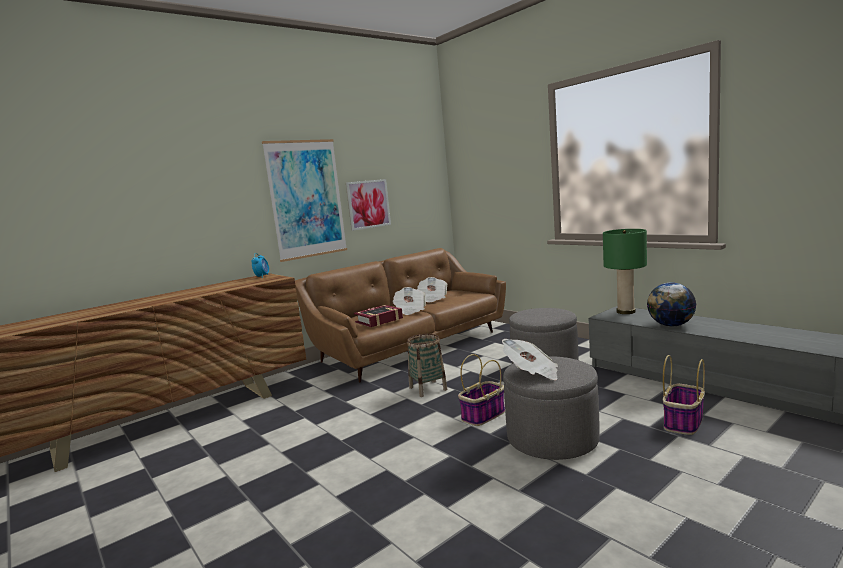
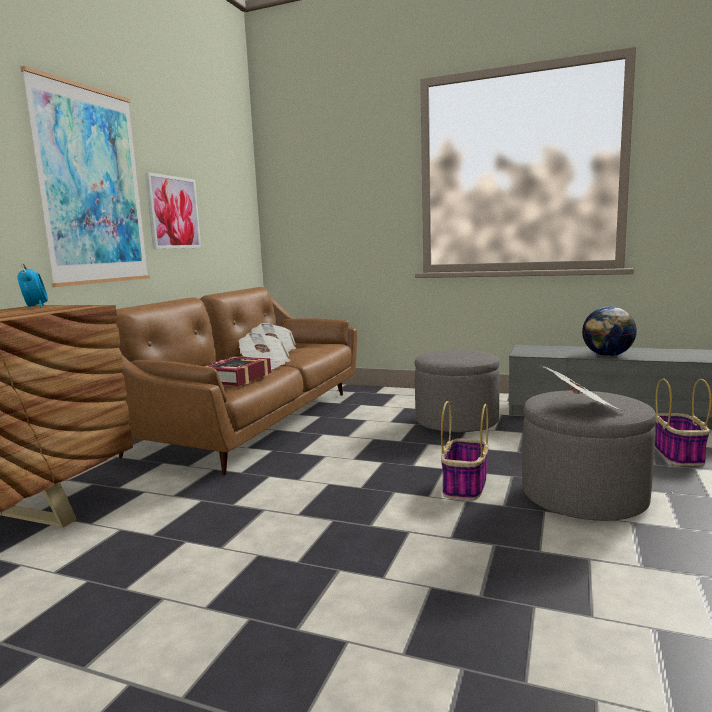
camera: 30 degrees left, 0 degrees up
(428, 388) = (343, 467): basket -> none
(625, 312) = (537, 348): green table lamp -> none

